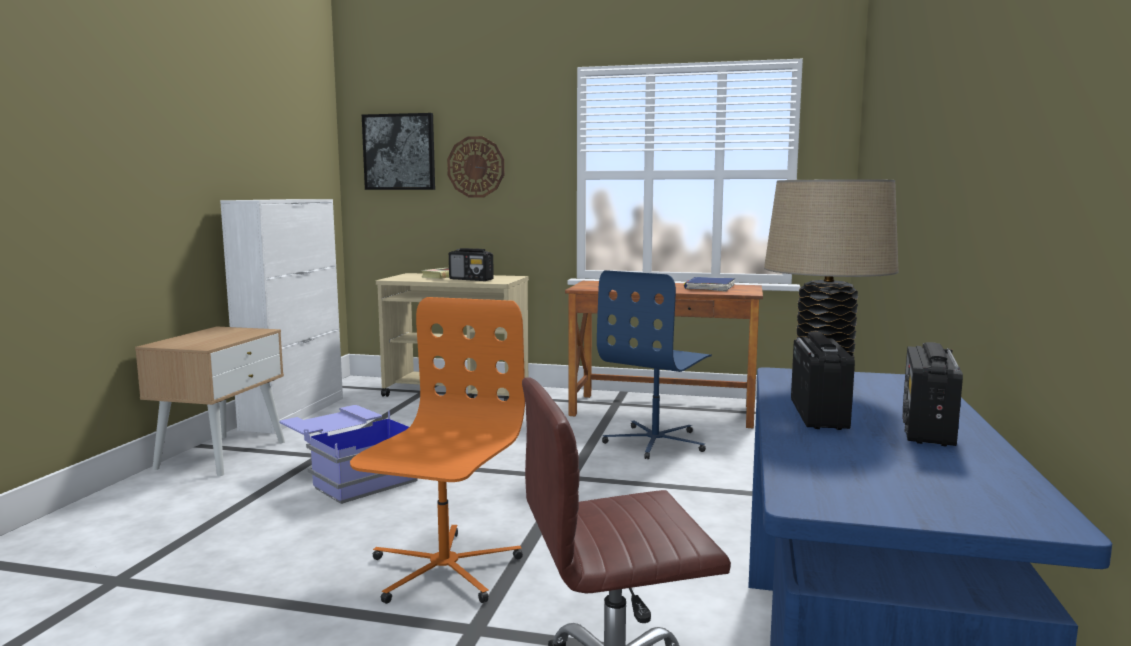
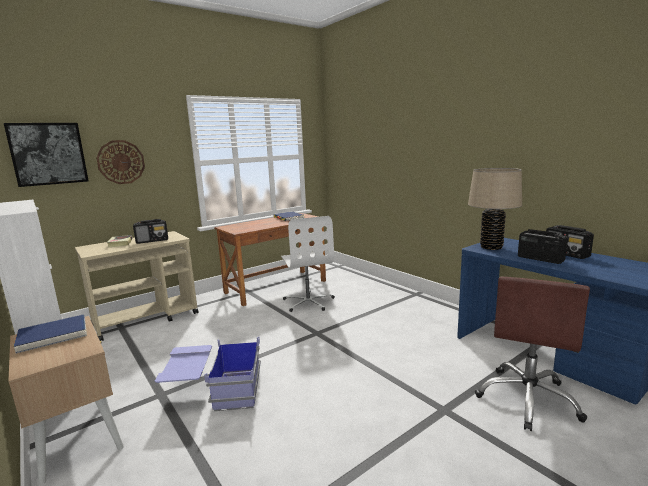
camera: 50 degrees left, 5 degrees up
(226, 333) = (53, 335): none -> blue book
(443, 570) = (377, 399): orange office chair -> none
(656, 442) = (308, 302): blue office chair -> white office chair

